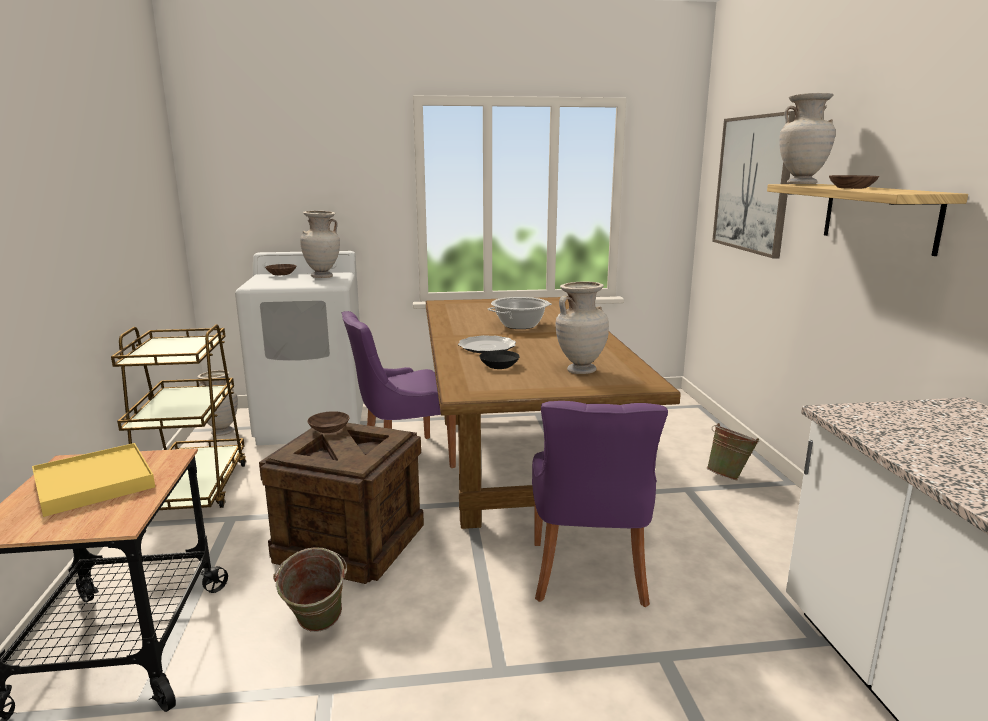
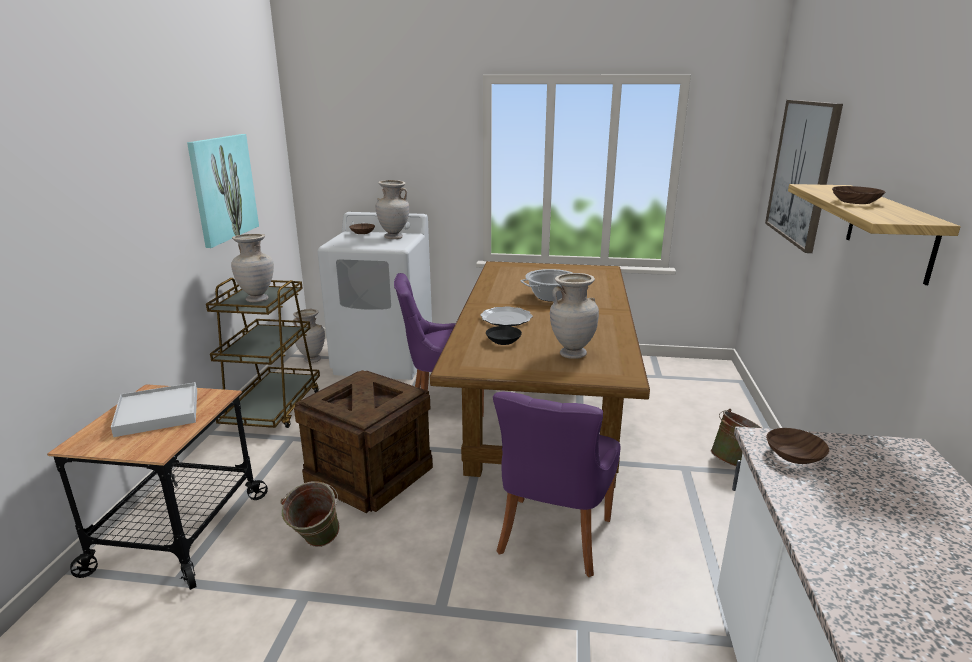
camera: 15 degrees right, 5 degrees up
(94, 483) = (158, 412): yellow tray -> white tray
(119, 216) = (224, 188): none -> picture
(328, 429) = (358, 379): brown bowl -> brown bowl (793, 455)
(801, 184) = (822, 186): beige vase -> beige vase (258, 299)

